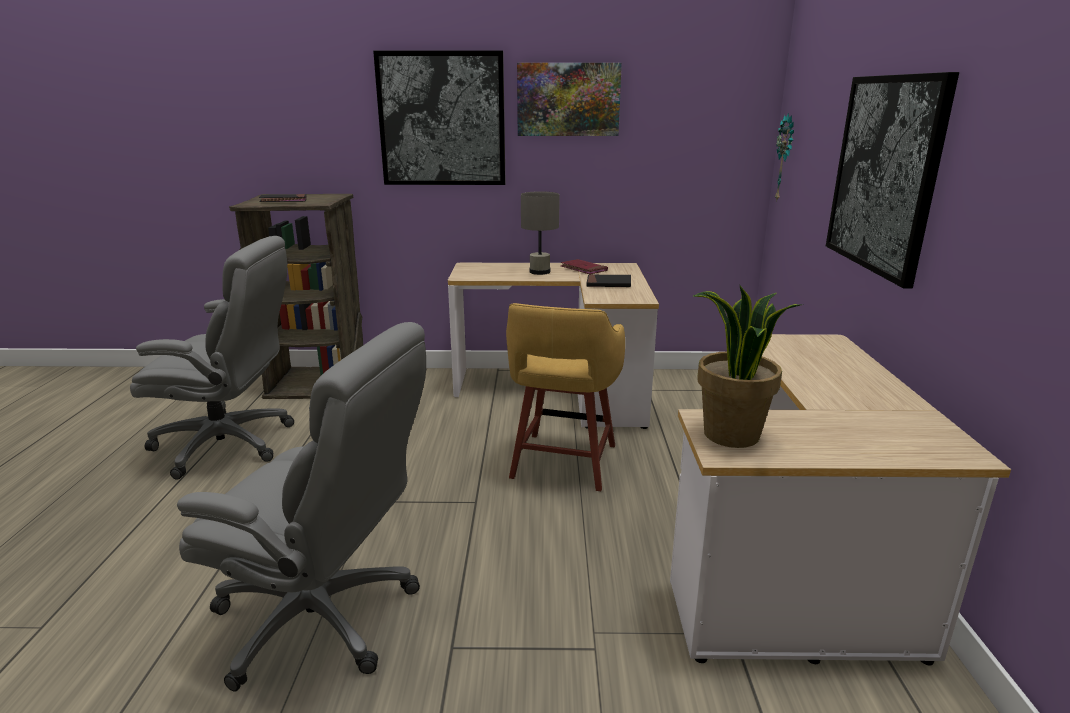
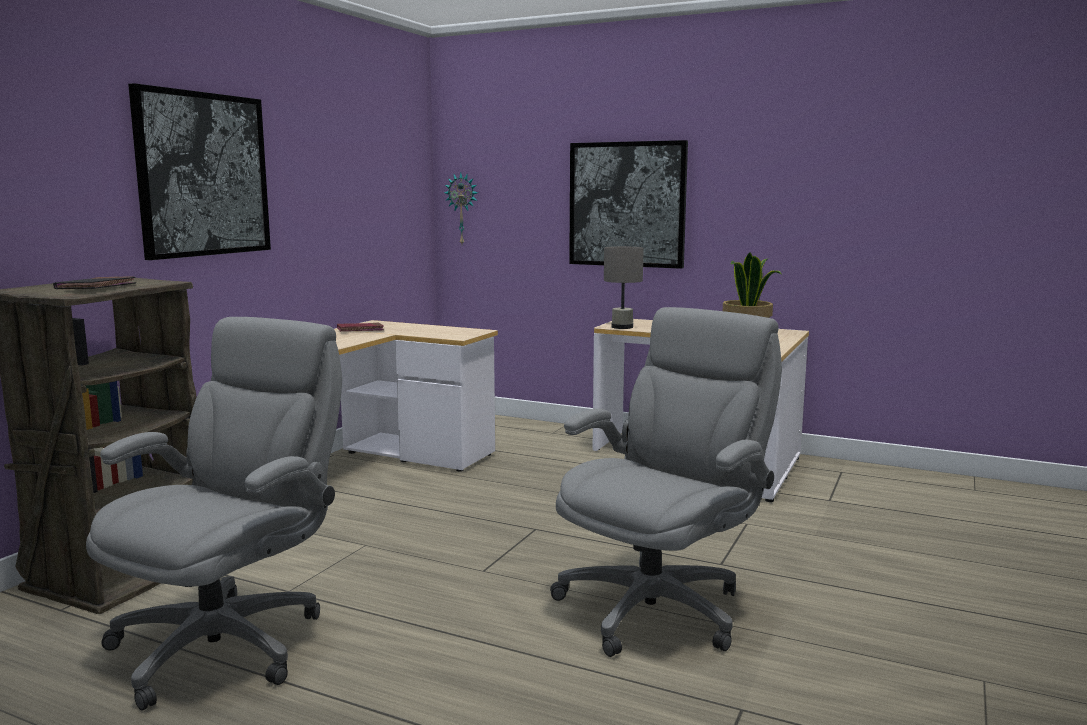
camera: 65 degrees left, 10 degrees down
(540, 272) = (340, 338): grey table lamp -> grey table lamp (622, 327)
(562, 463) = (510, 489): yellow stool -> none
(568, 99) = (309, 156): picture -> none
(608, 283) = (421, 331): black book -> none

